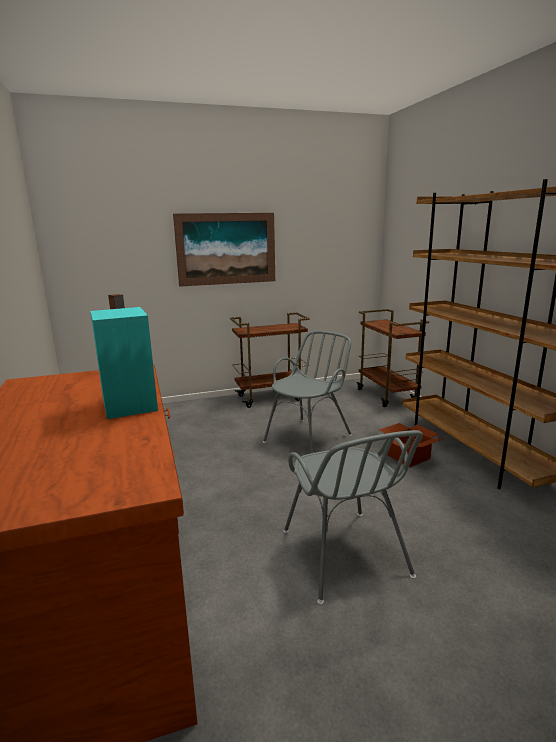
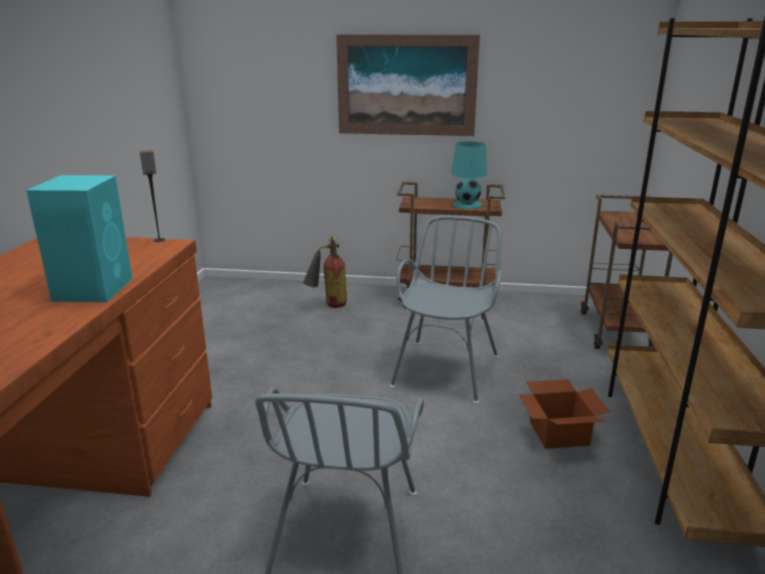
camera: 25 degrees right, 5 degrees up
(191, 416) = (328, 305): none -> fire extinguisher
(281, 327) = (467, 205): none -> turquoise table lamp
(309, 437) = (446, 367): grey chair -> grey chair turned 45 degrees counterclockwise

